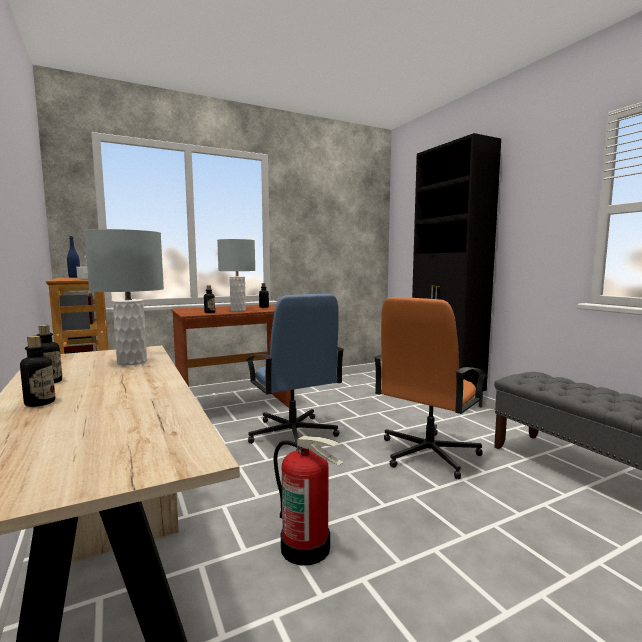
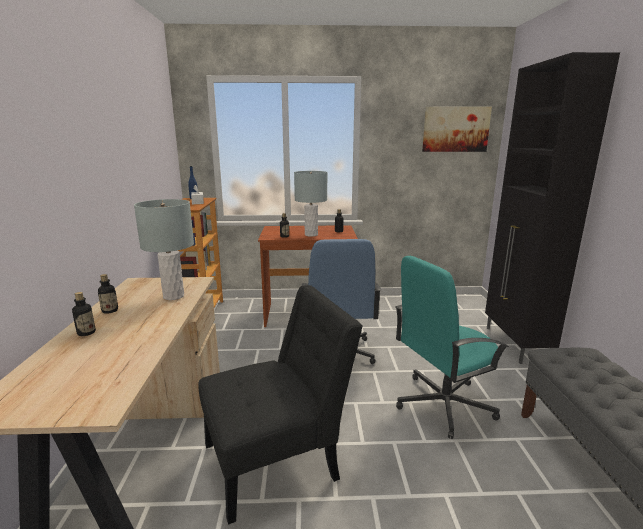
camera: 25 degrees right, 10 degrees up
(306, 547) = (278, 458): fire extinguisher -> black chair
(353, 212) = (455, 129): none -> picture
(427, 454) = (442, 404): orange office chair -> turquoise office chair

